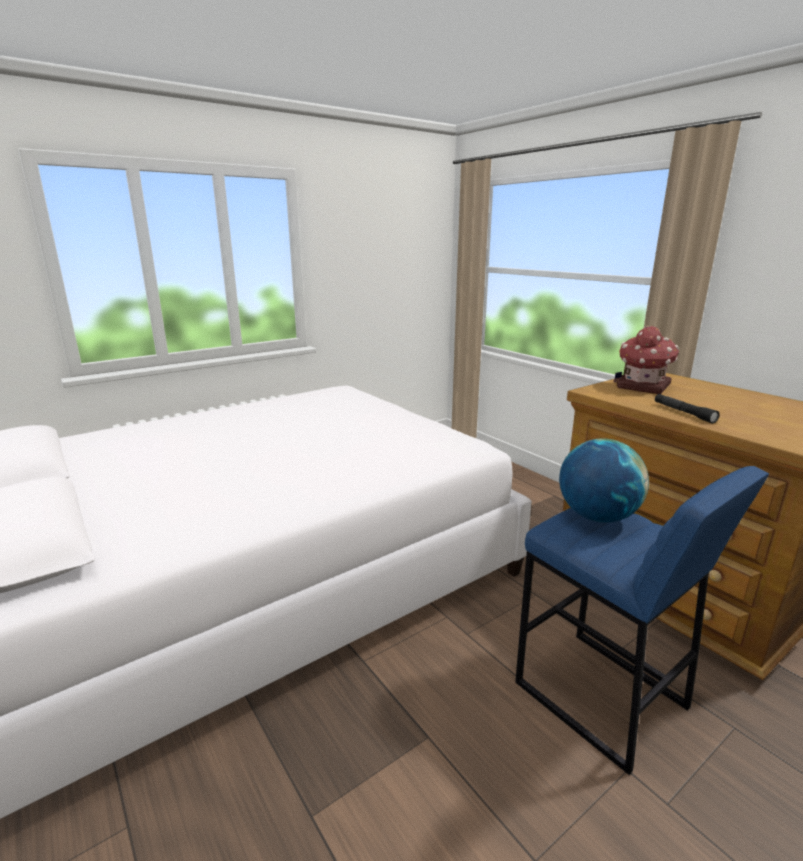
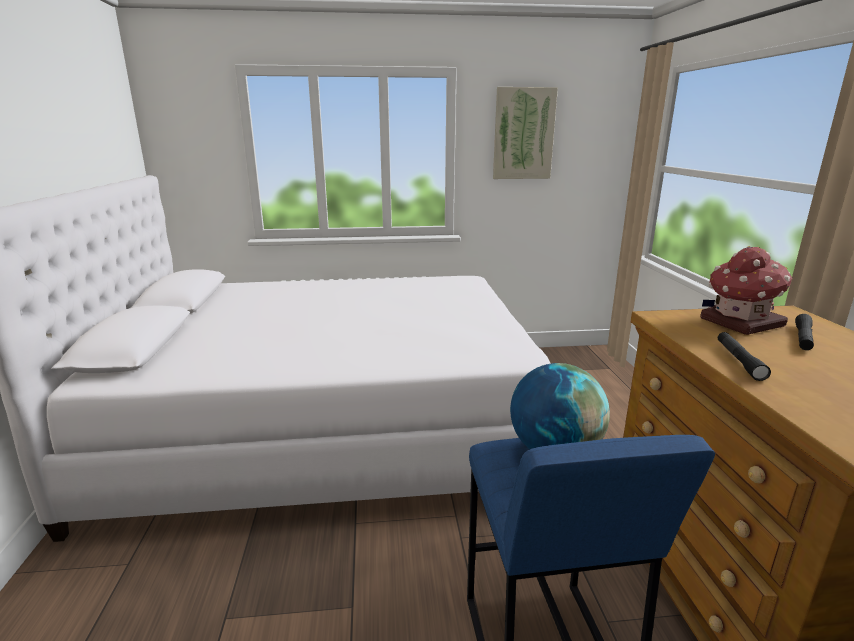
camera: 30 degrees right, 0 degrees up
(362, 239) = (523, 134): none -> picture
(689, 390) = (803, 338): none -> black flashlight

